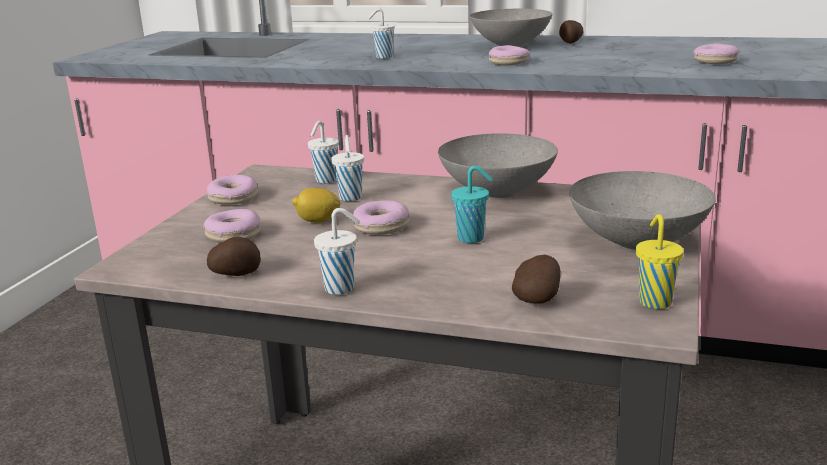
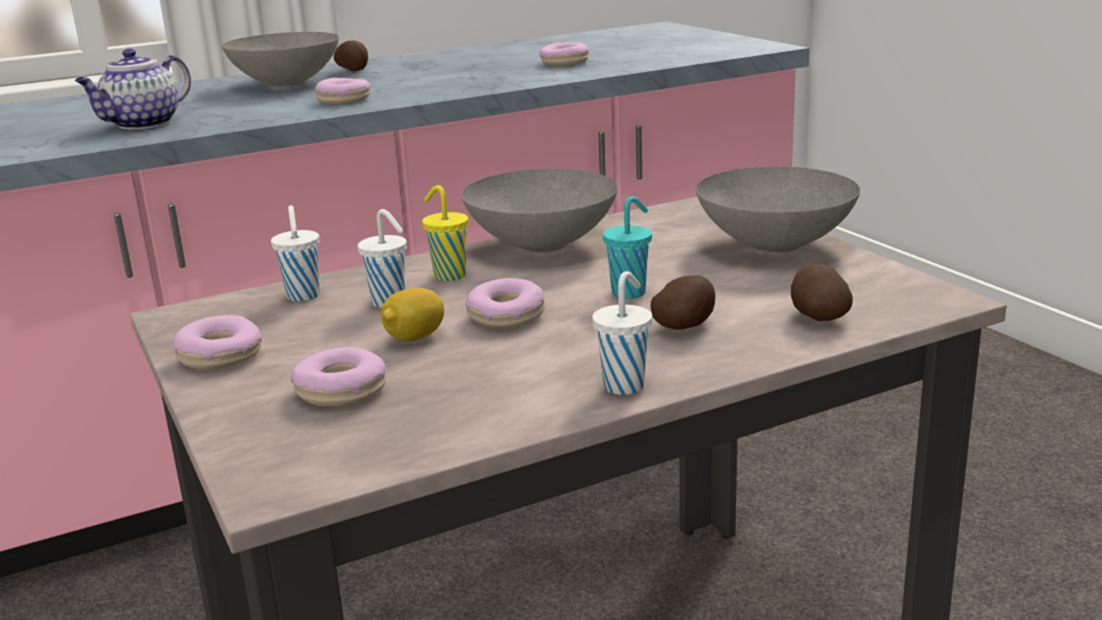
camera: 45 degrees left, 0 degrees up
(236, 274) = (465, 425): potato -> potato (685, 326)
(383, 57) = (142, 124): white cup -> teapot
(654, 301) = (899, 283): yellow cup -> yellow cup (448, 275)

